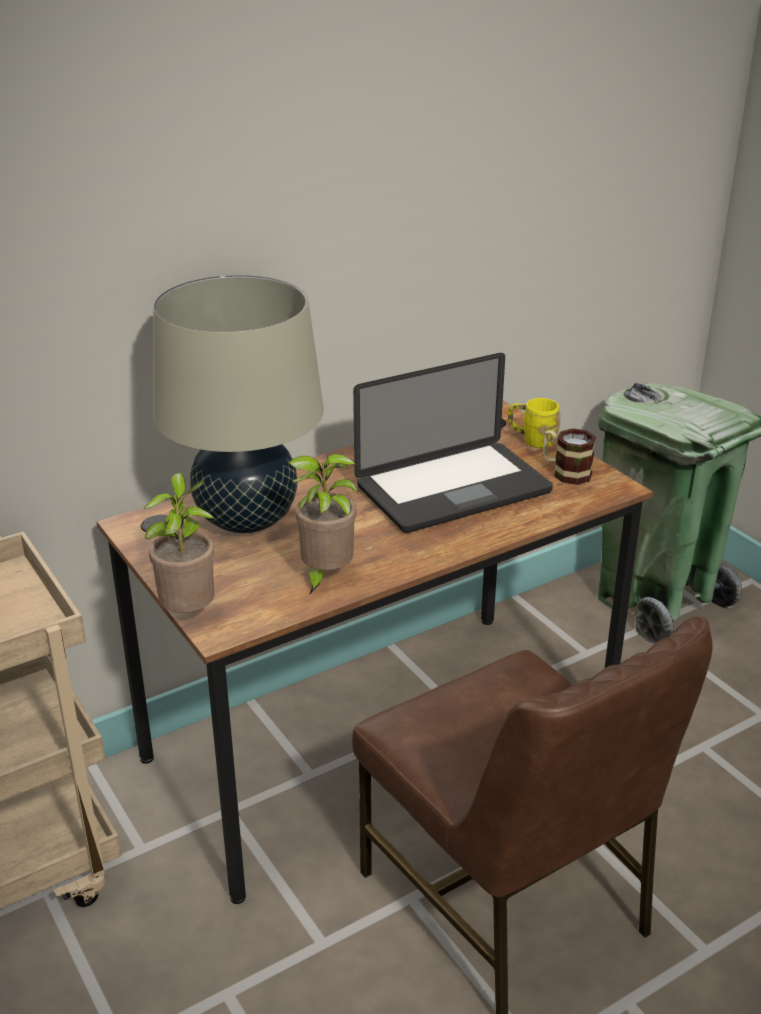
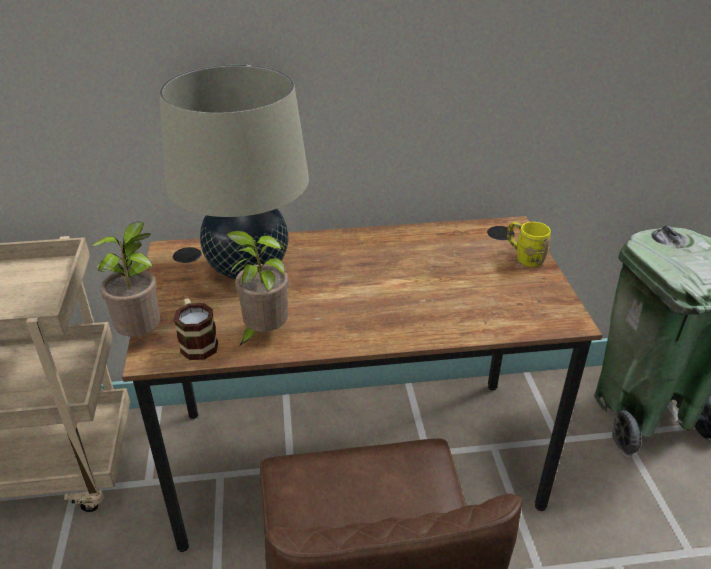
camera: 25 degrees right, 5 degrees up
(453, 489) = (424, 285): laptop -> none
(565, 472) = (532, 294): mug -> mug (197, 342)

